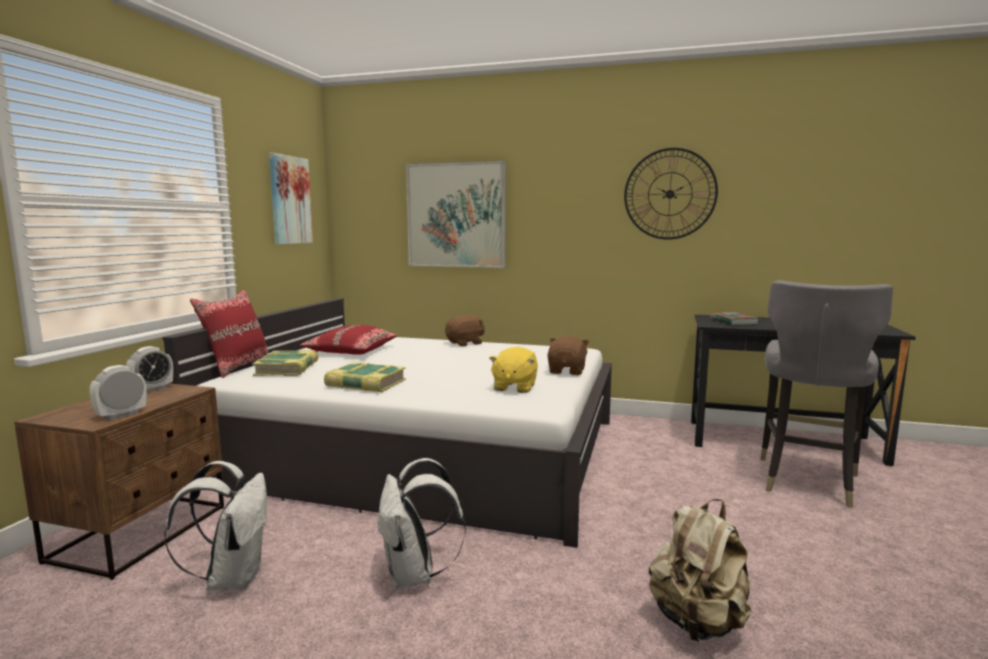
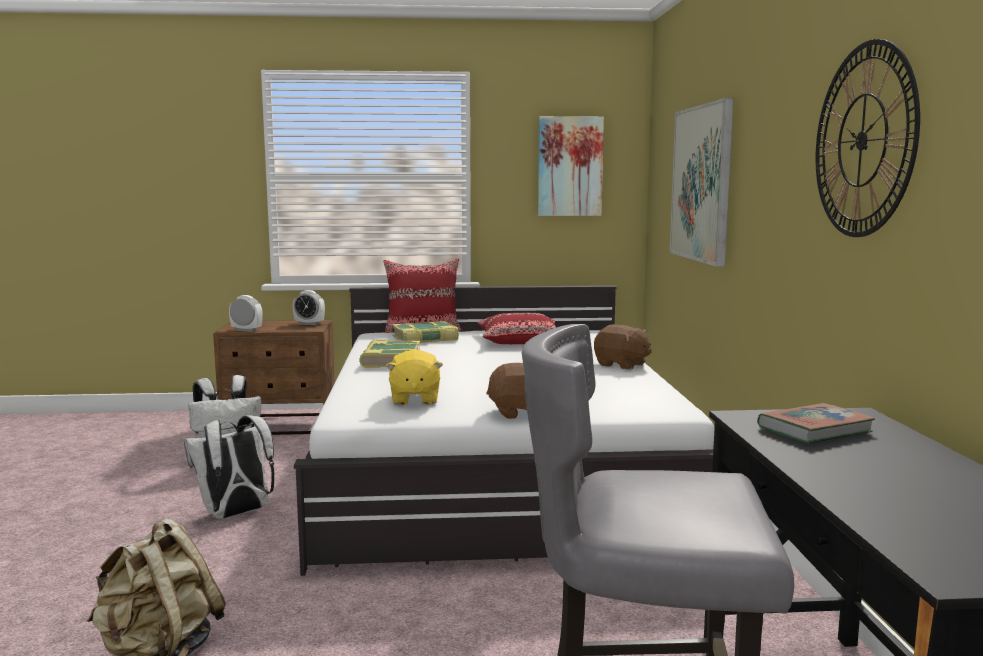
camera: 70 degrees right, 0 degrees up
(514, 387) = (414, 399): yellow plush toy -> yellow plush toy turned 90 degrees counterclockwise

